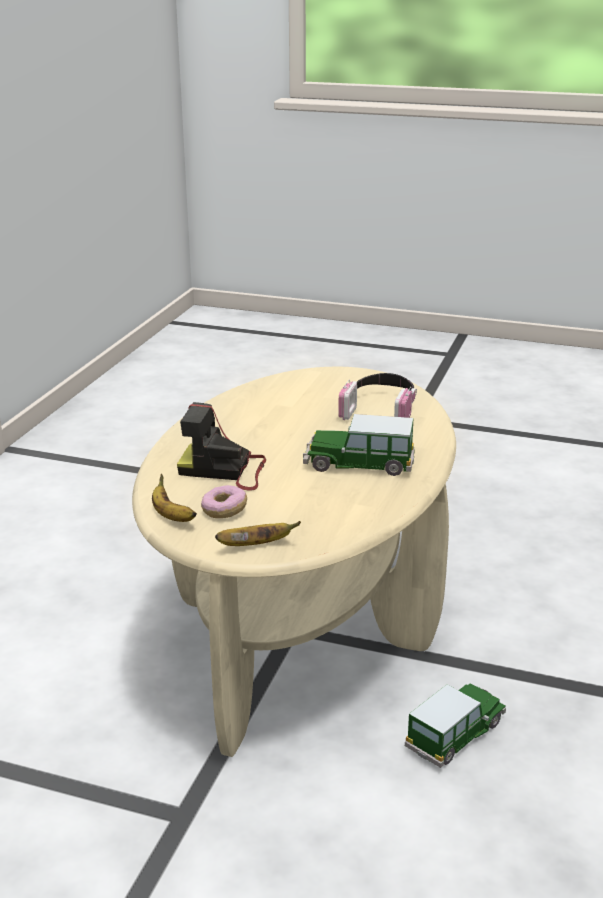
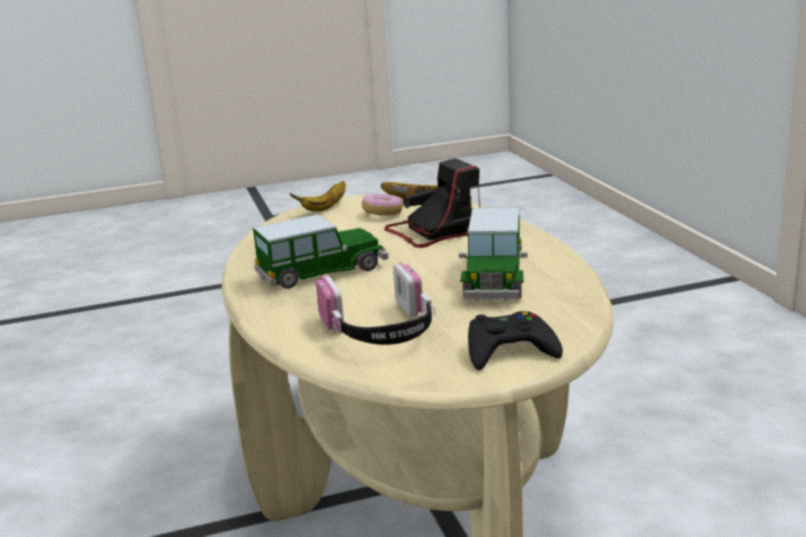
camera: 145 degrees right, 5 degrees down
(335, 378) = (509, 350): none -> black game controller
(455, 734) = (193, 464): toy car -> toy car (494, 280)

